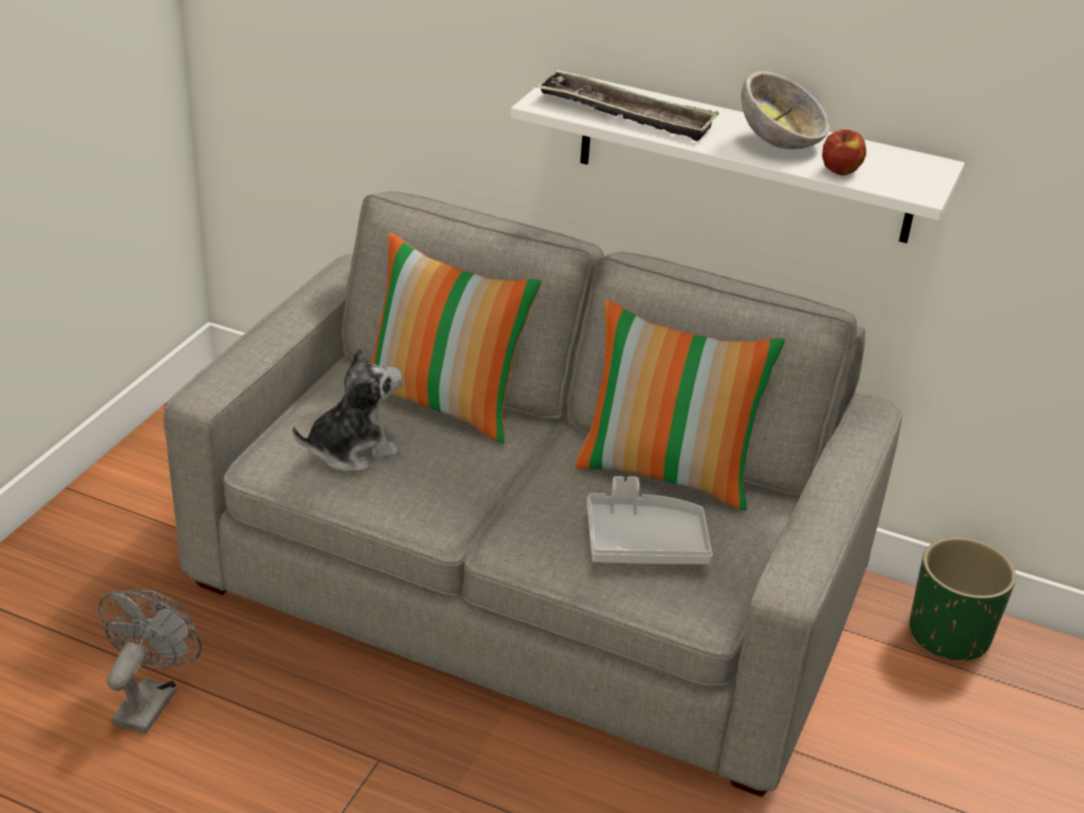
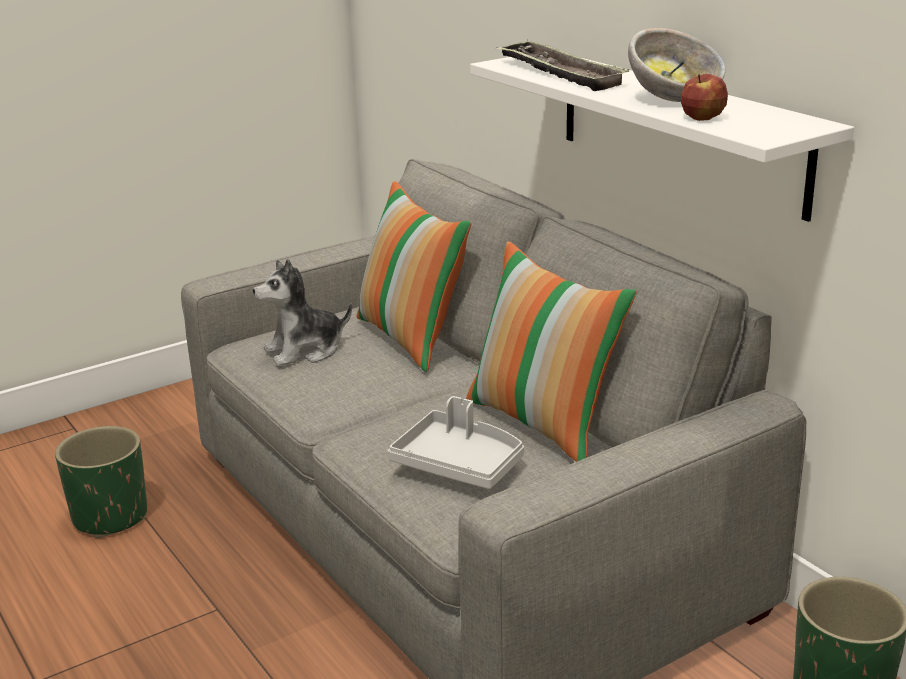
camera: 35 degrees right, 10 degrees down
(150, 699) = (109, 517): grey fan -> green planter
(352, 450) = (305, 351): plush toy -> plush toy turned 150 degrees clockwise

